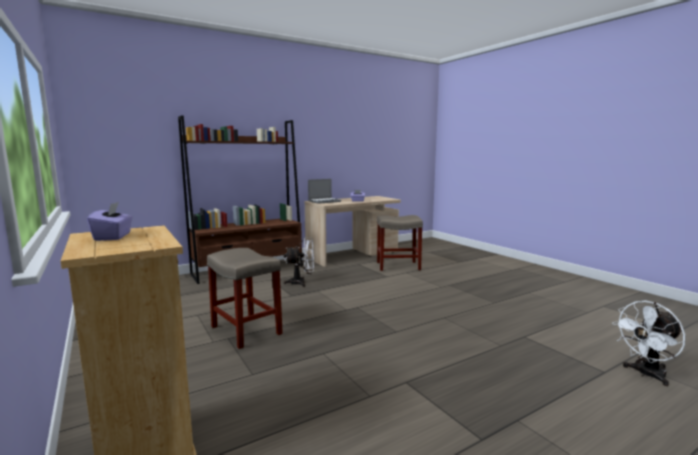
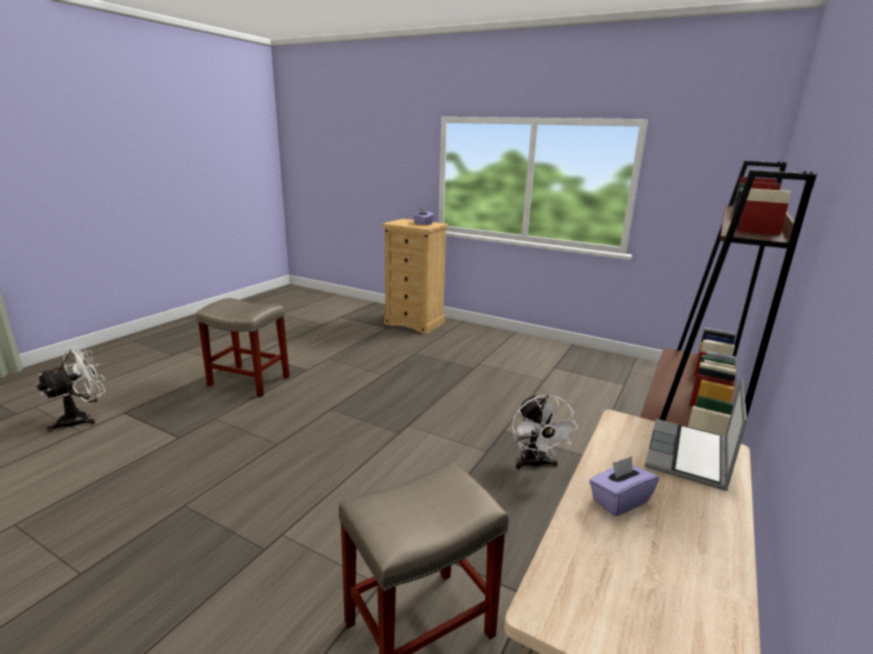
camera: 150 degrees right, 10 degrees up
(247, 330) = (471, 376): beige stool -> beige stool (248, 381)
(301, 282) = (535, 464): white fan -> white fan turned 60 degrees counterclockwise

